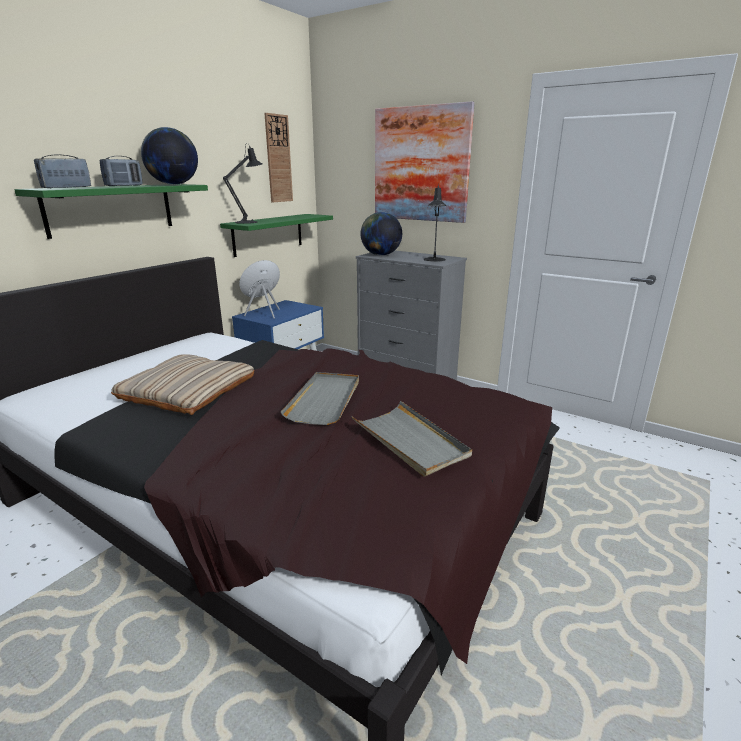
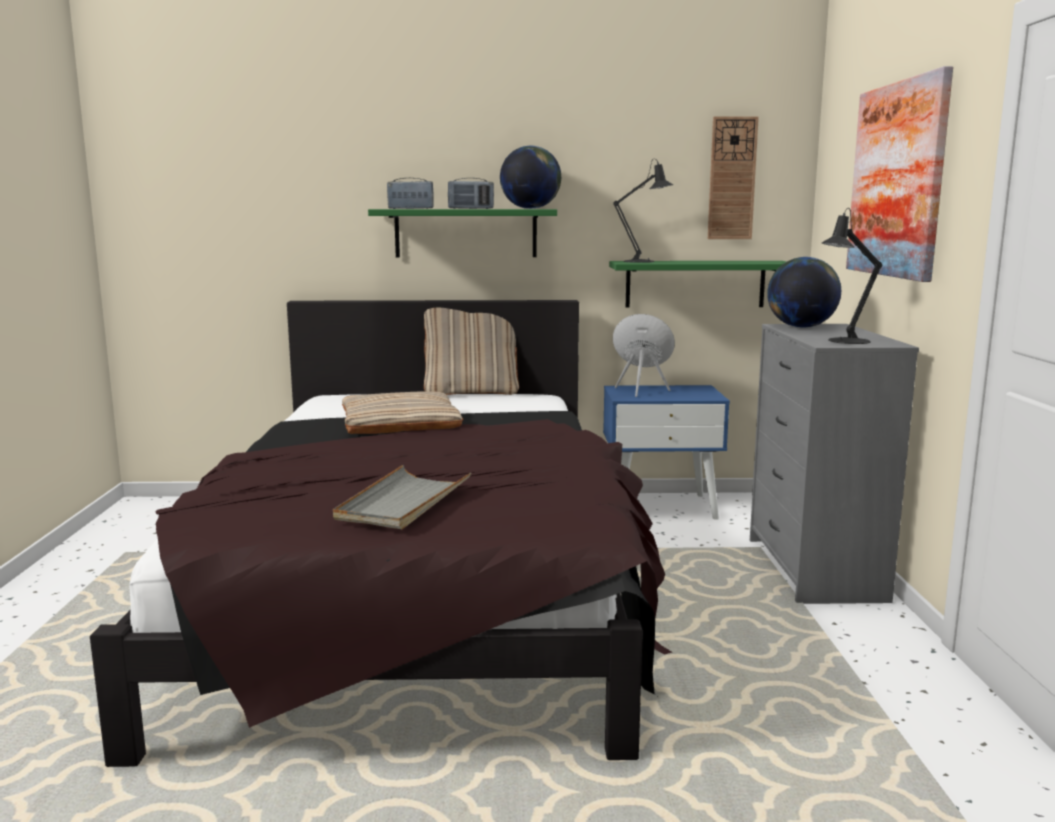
camera: 55 degrees right, 10 degrees down
(153, 348) = (471, 392): none -> beige pillow
(325, 400) = (444, 457): grey tray -> none

